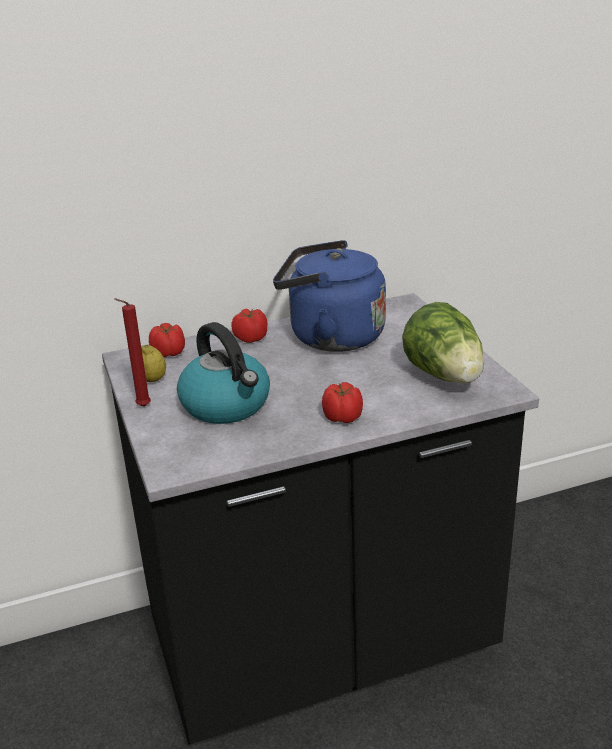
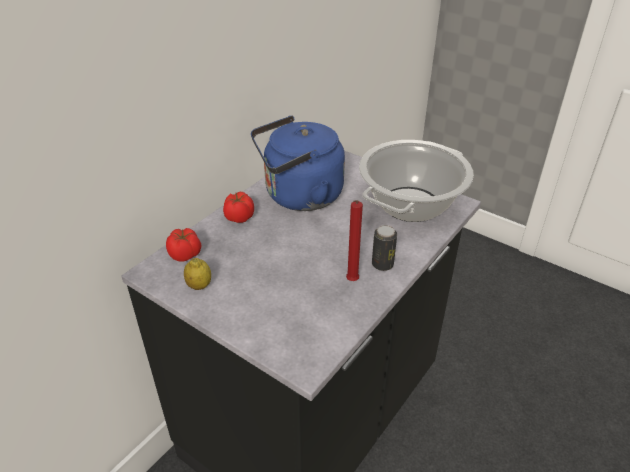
camera: 35 degrees left, 10 degrees up
(141, 407) = (218, 316): red candle -> red candle (351, 282)
(227, 405) = (287, 286): kettle -> none
(343, 418) = (382, 264): tomato -> can
(445, 376) = (410, 204): lettuce -> cooking pot

